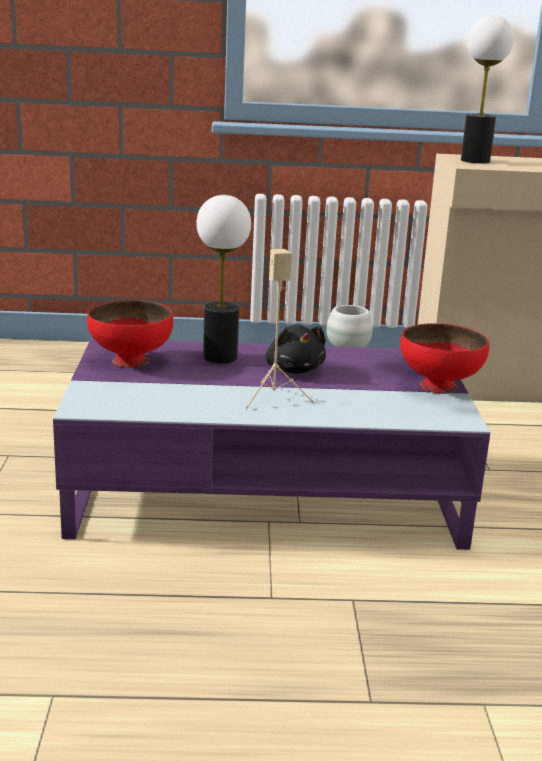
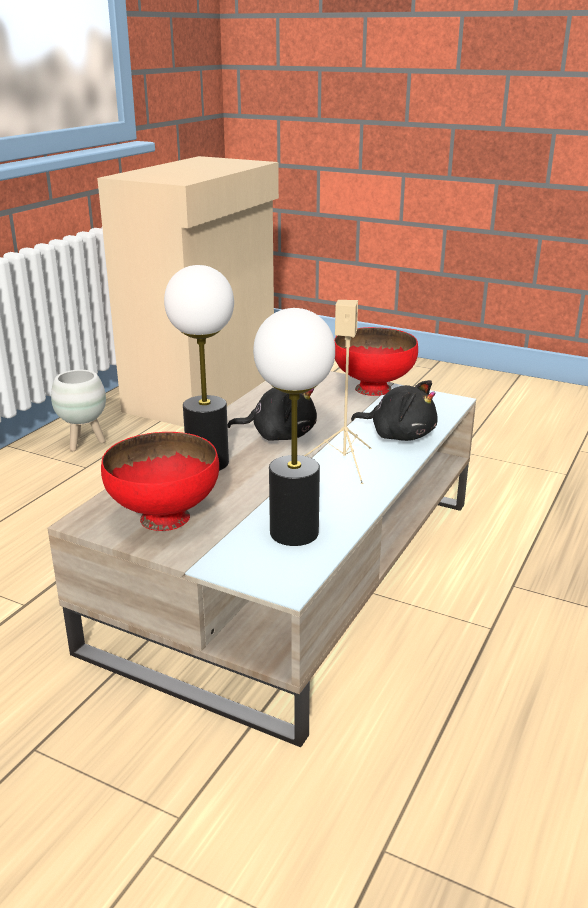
camera: 60 degrees left, 5 degrees up
(265, 489) = (294, 570): purple coffee table -> beige coffee table
(354, 410) = (399, 435): none -> black plush toy
(474, 161) = (158, 176): table lamp -> table lamp (294, 533)

